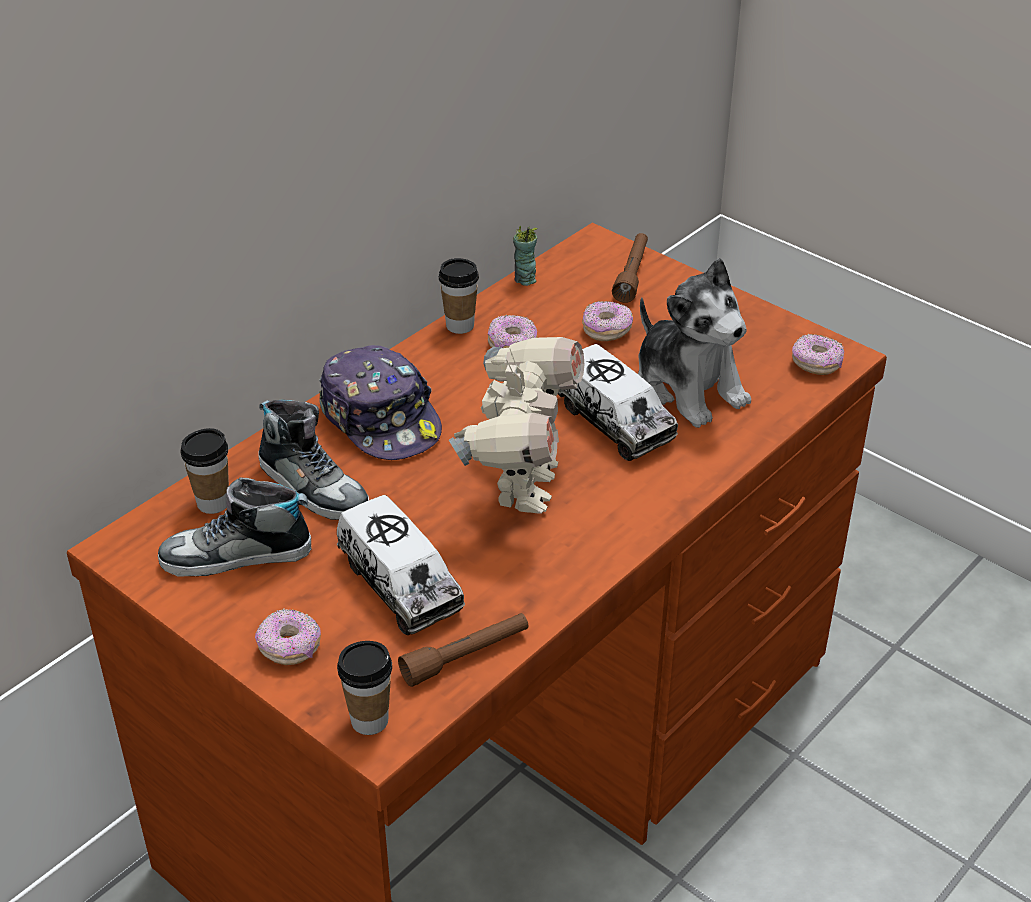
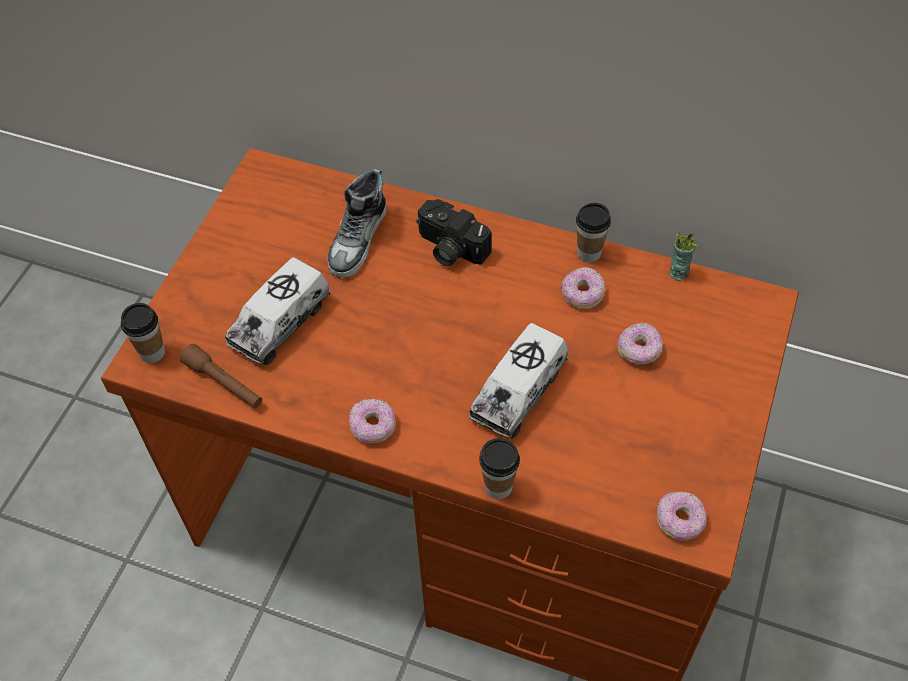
camera: 70 degrees right, 15 degrees up
(213, 503) = (320, 196): cup -> cup (498, 487)
(236, 556) = (275, 228): shoe -> none
(290, 648) = (202, 288): donut -> donut (373, 427)
(381, 419) = (449, 248): cap -> camera
(521, 487) = (411, 357): toy robot -> none
(632, 275) = (733, 344): brown flashlight -> none
(688, 388) = (591, 431): plush toy -> none

